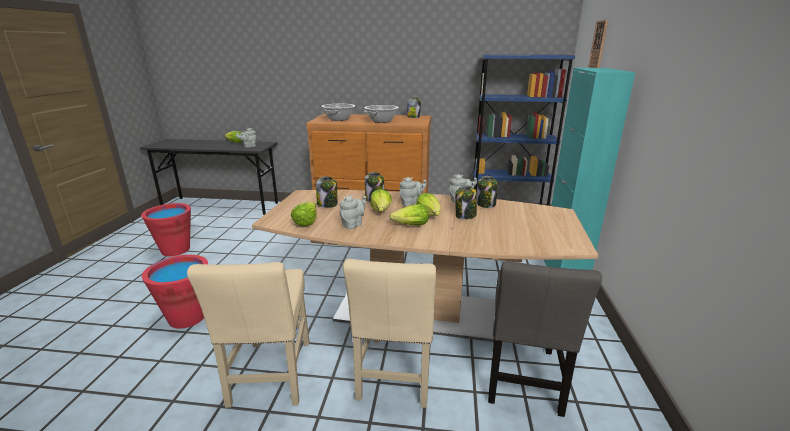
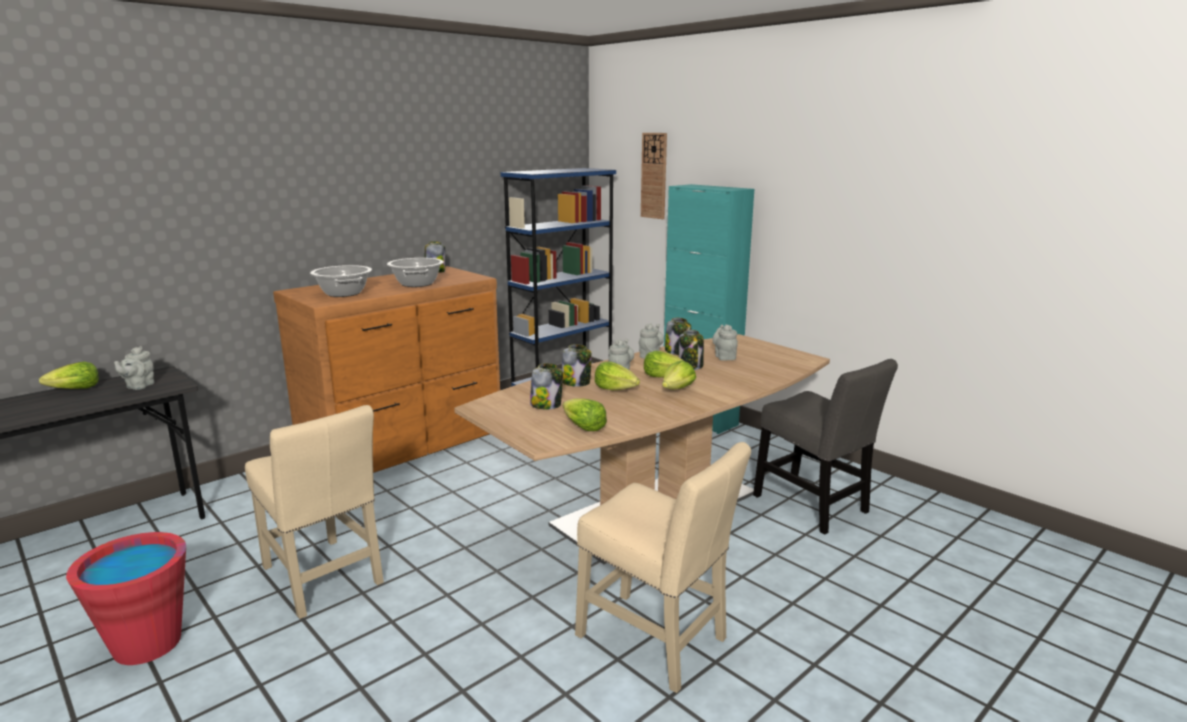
camera: 50 degrees left, 5 degrees down
(187, 317) = (422, 680): red bucket -> none
(353, 224) = (631, 409): grey teapot -> grey teapot (724, 357)
(395, 374) = (741, 562): beige chair -> beige chair (323, 579)

